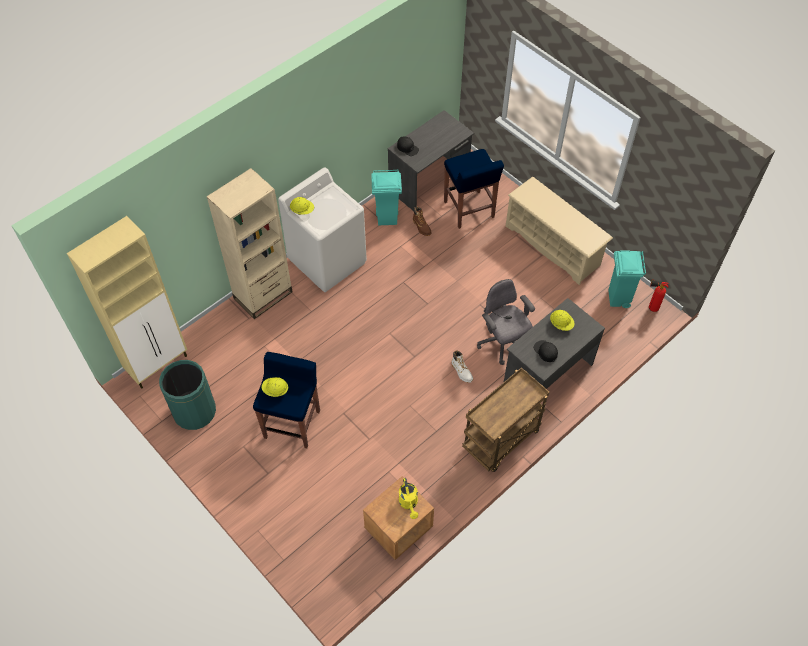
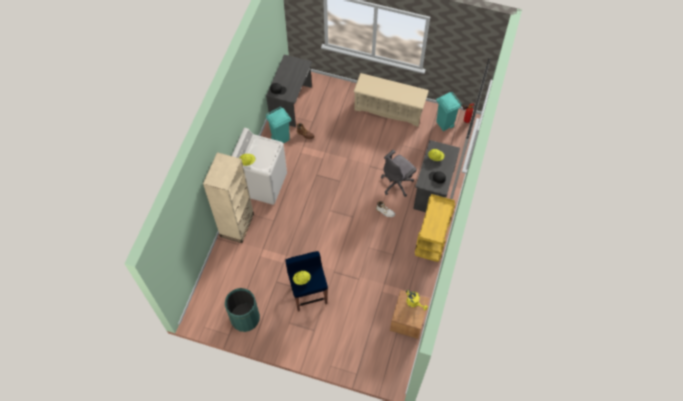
camera: 30 degrees left, 5 degrees up
(158, 364) = (202, 301): beige cabinet -> none
(469, 210) = (326, 110): blue stool -> none
(501, 441) = (432, 241): brown cart -> yellow cart
(502, 343) = (397, 183): grey office chair -> grey office chair turned 75 degrees counterclockwise

